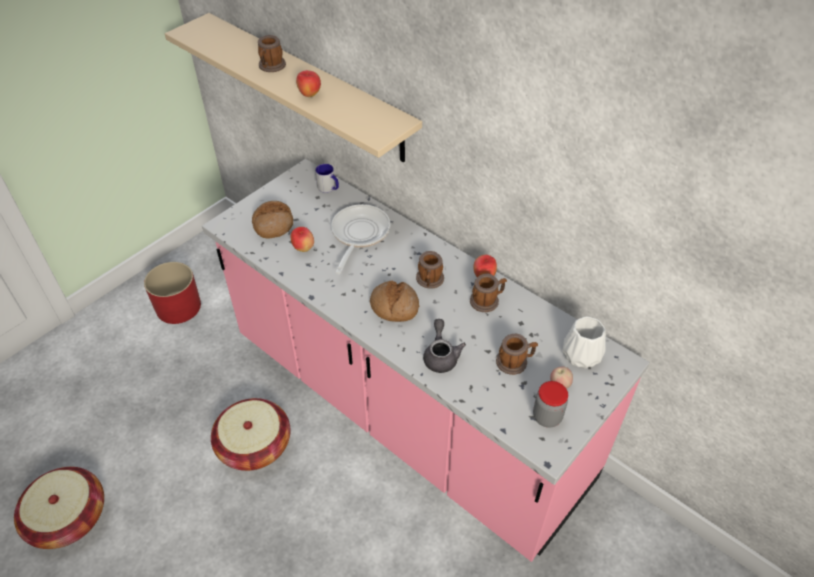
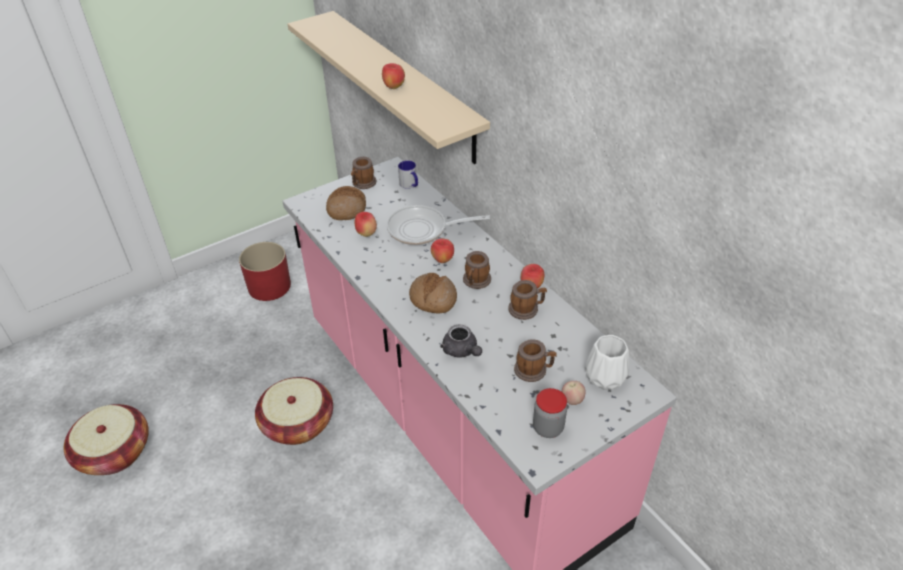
camera: 15 degrees right, 5 degrees down
(271, 67) = (368, 60): mug -> mug (362, 184)
(358, 234) = (422, 230): frying pan -> frying pan turned 120 degrees counterclockwise
(389, 264) = (442, 260): none -> apple
(441, 355) = (461, 351): grey teapot -> grey teapot turned 135 degrees clockwise

